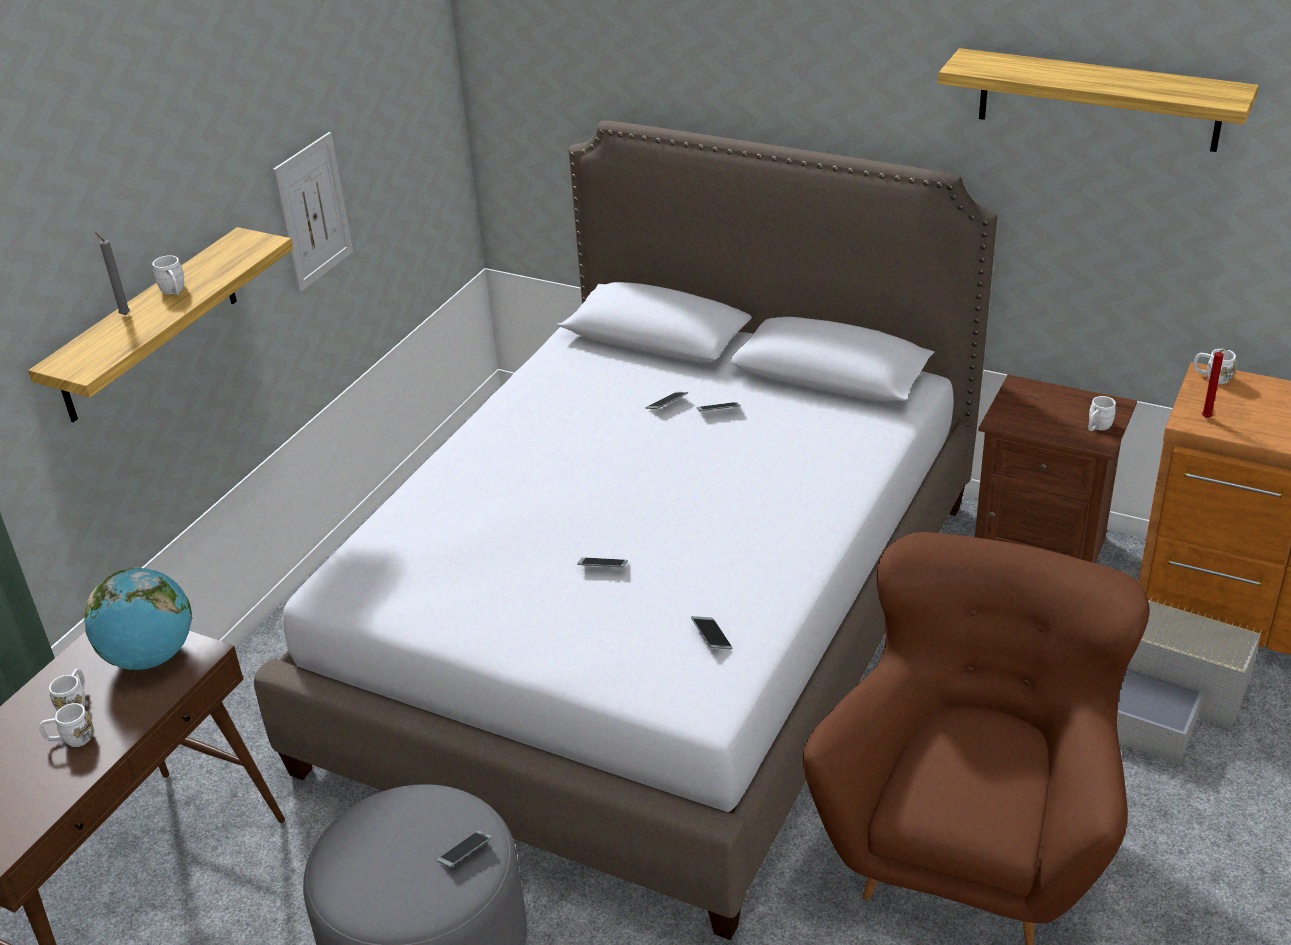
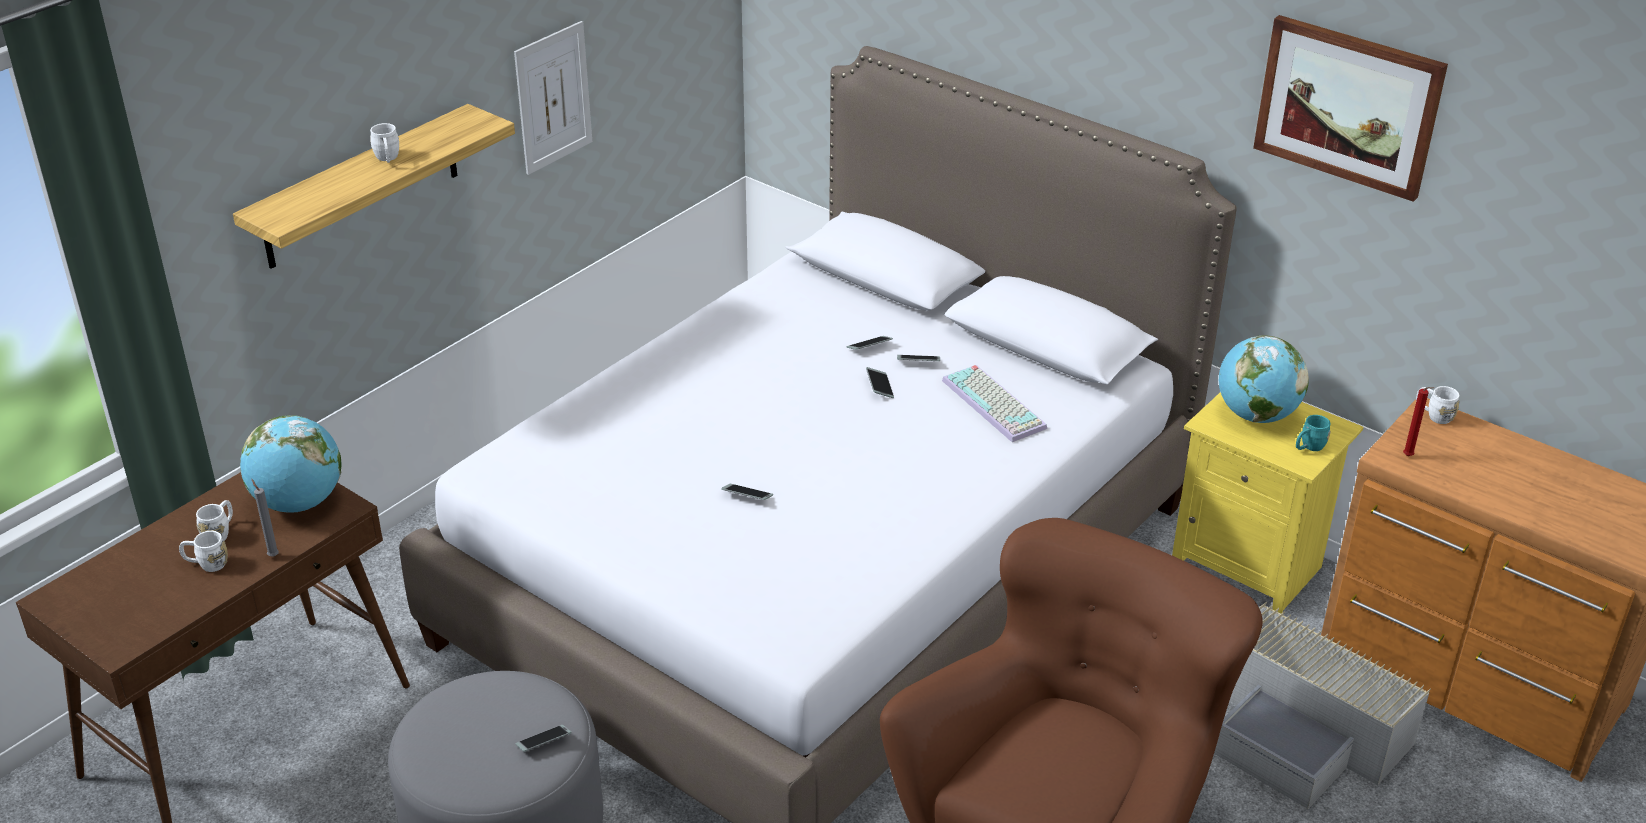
camera: 10 degrees right, 0 degrees up
(124, 314) = (334, 174): grey candle -> grey candle (272, 555)
(711, 637) = (826, 583): phone -> phone (879, 386)
(806, 437) = (996, 404): none -> keyboard
(1038, 407) = (1256, 415): none -> globe
(1041, 548) = (1248, 565): brown nightstand -> yellow nightstand
(1097, 427) = (1308, 447): white mug -> turquoise mug
(1098, 100) = (1348, 106): shelf -> picture

